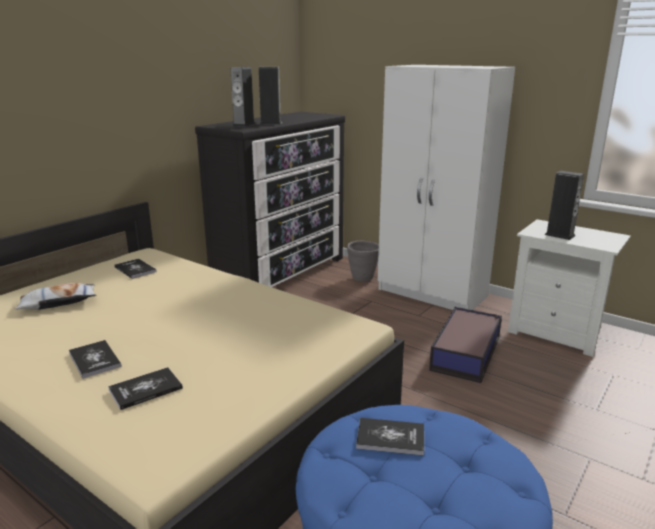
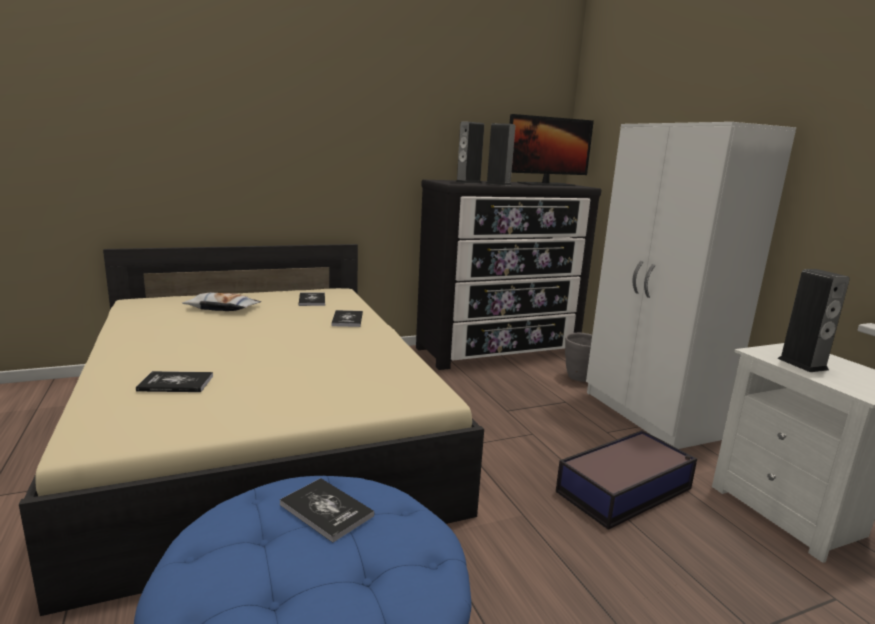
camera: 30 degrees right, 5 degrees down
(94, 360) = (180, 352): book -> book (347, 319)
(299, 116) = (546, 184): none -> monitor

